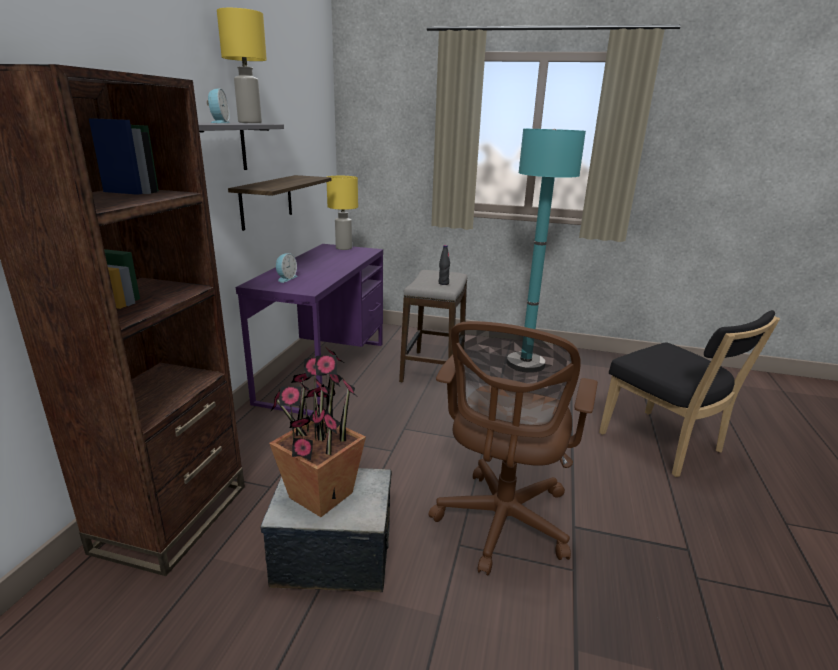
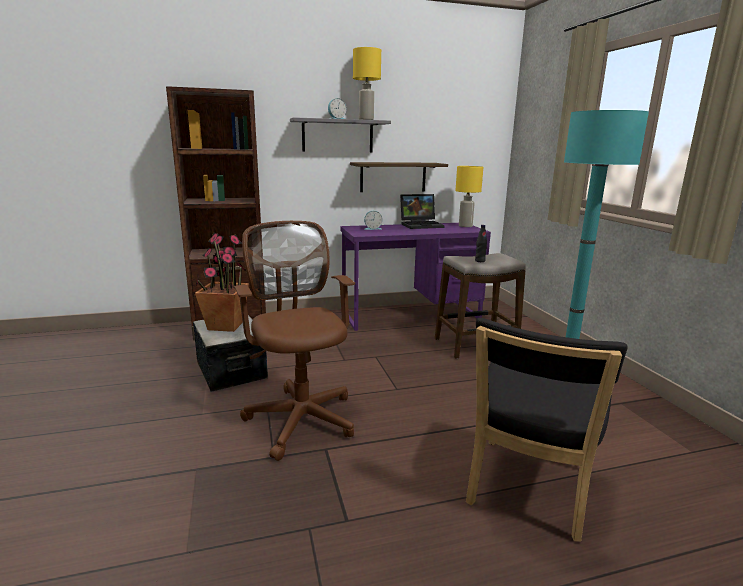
camera: 60 degrees right, 5 degrees down
(307, 258) = (421, 225): none -> laptop
(501, 524) = (300, 416): brown office chair -> brown office chair turned 75 degrees clockwise

